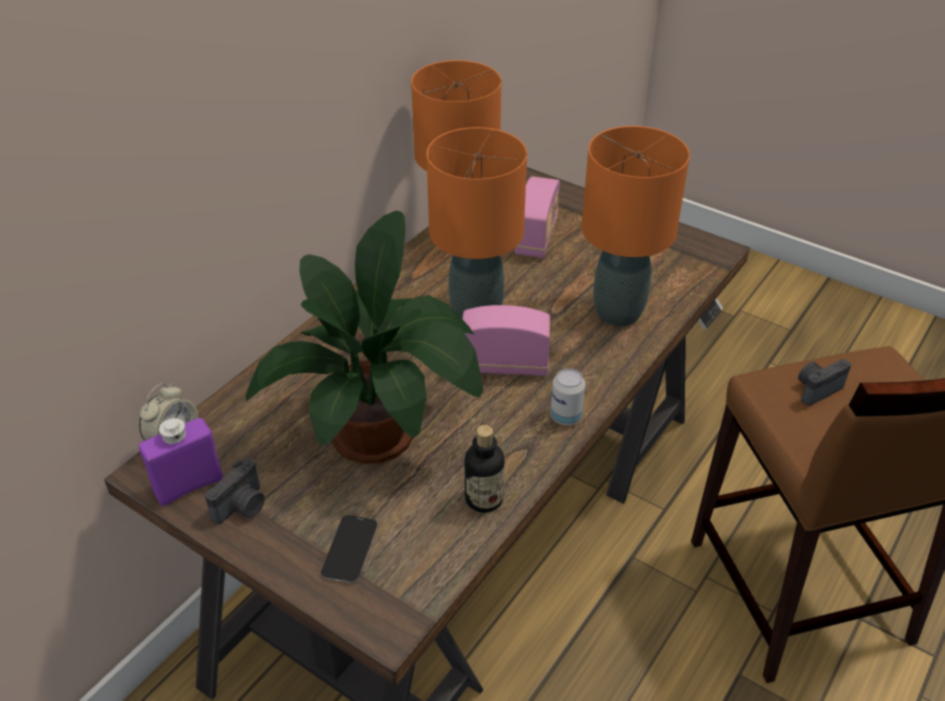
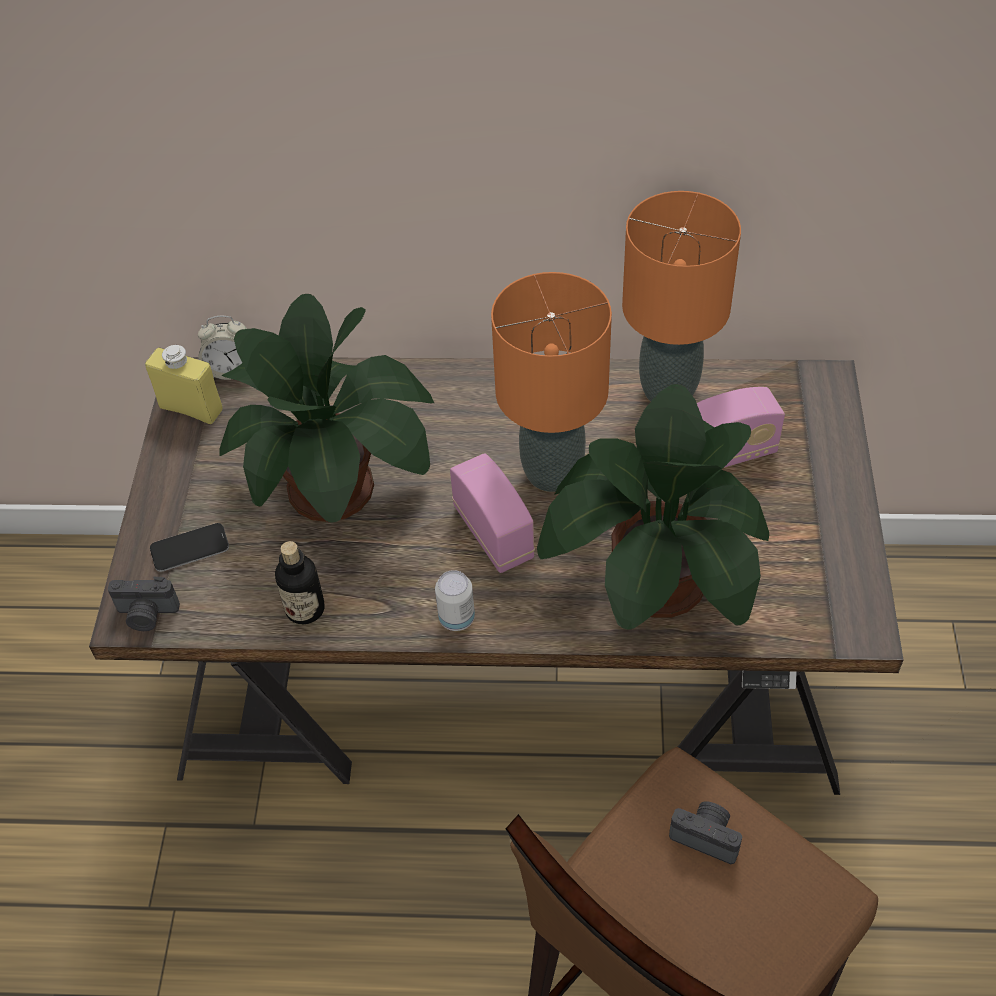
camera: 60 degrees right, 10 degrees up
(188, 485) = (191, 408): purple bottle -> yellow bottle
(242, 506) = (191, 454): camera -> camera (147, 615)
(617, 312) = (656, 586): orange table lamp -> potted plant

